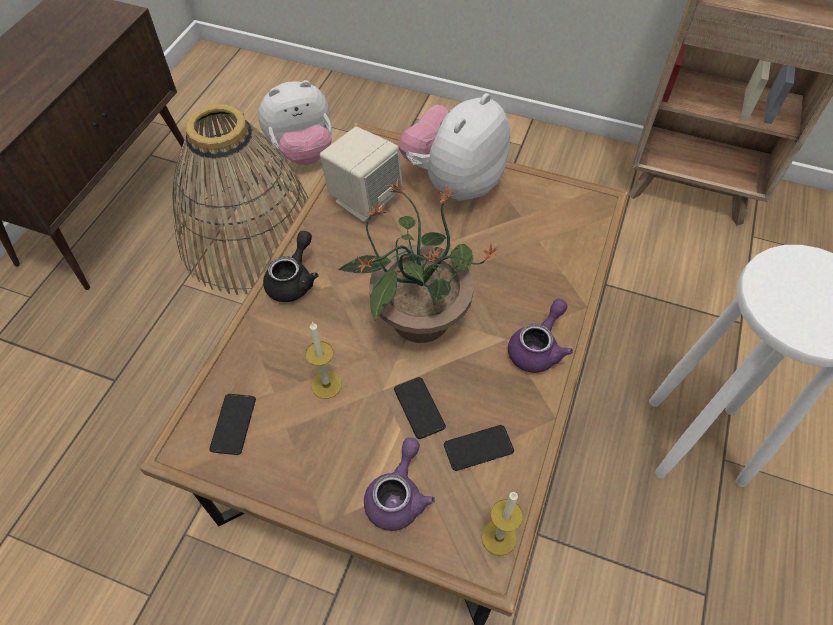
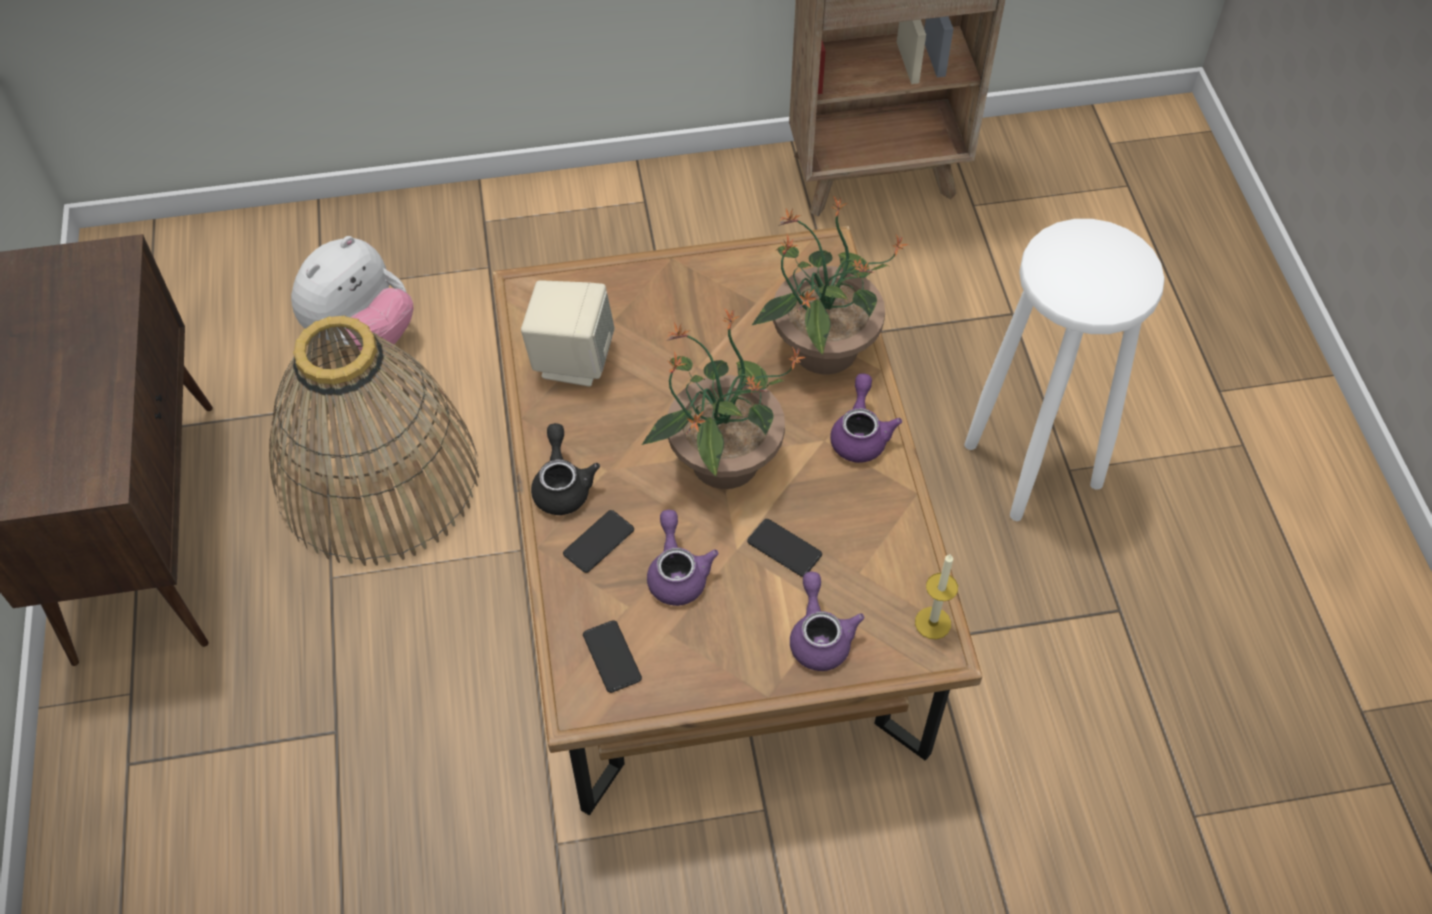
camera: 30 degrees left, 0 degrees up
(326, 385) = (677, 573): candle -> purple teapot
(454, 182) = (658, 295): plush toy -> none
(478, 448) = (864, 556): phone -> phone (598, 542)
(549, 270) = (822, 349): none -> potted plant

